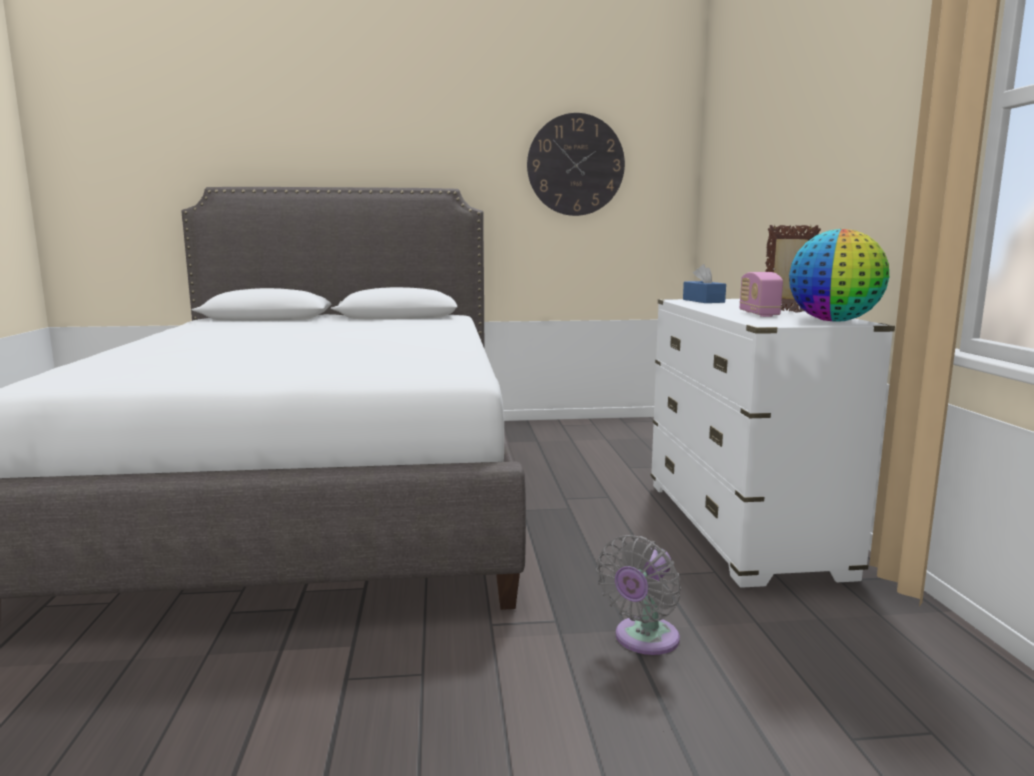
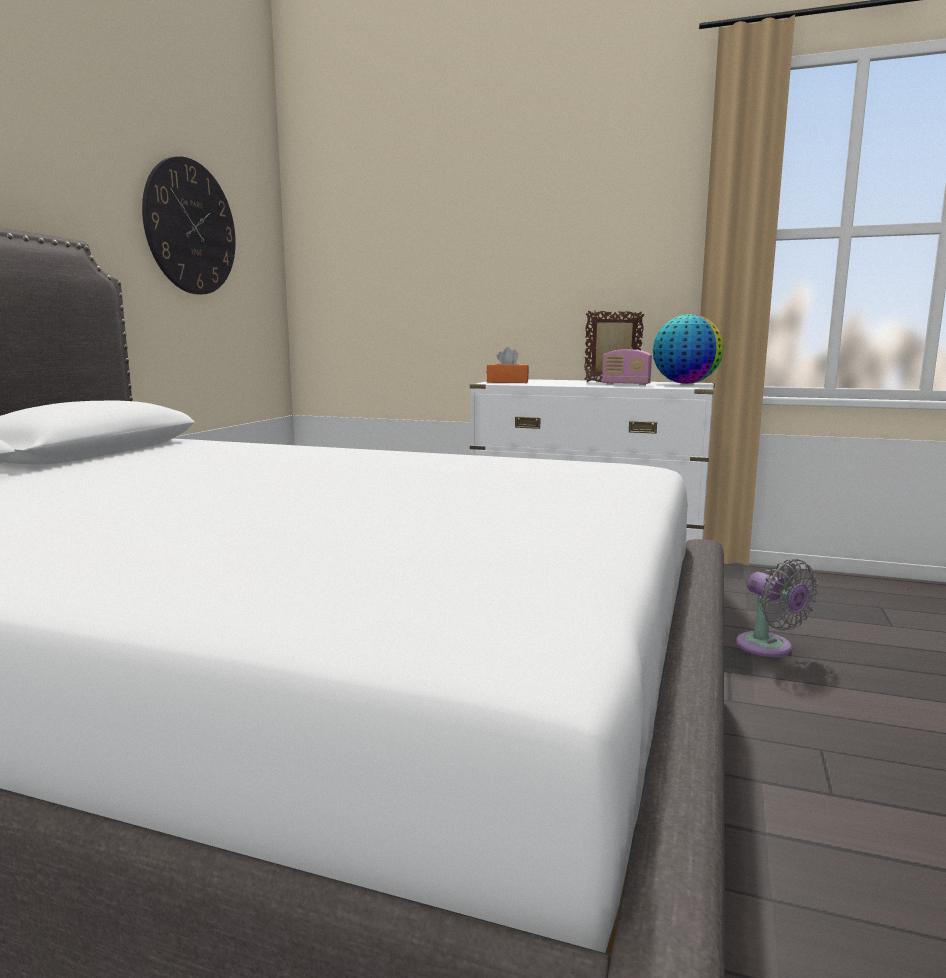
camera: 65 degrees left, 0 degrees up
(703, 301) = (507, 382): blue tissue box -> orange tissue box

